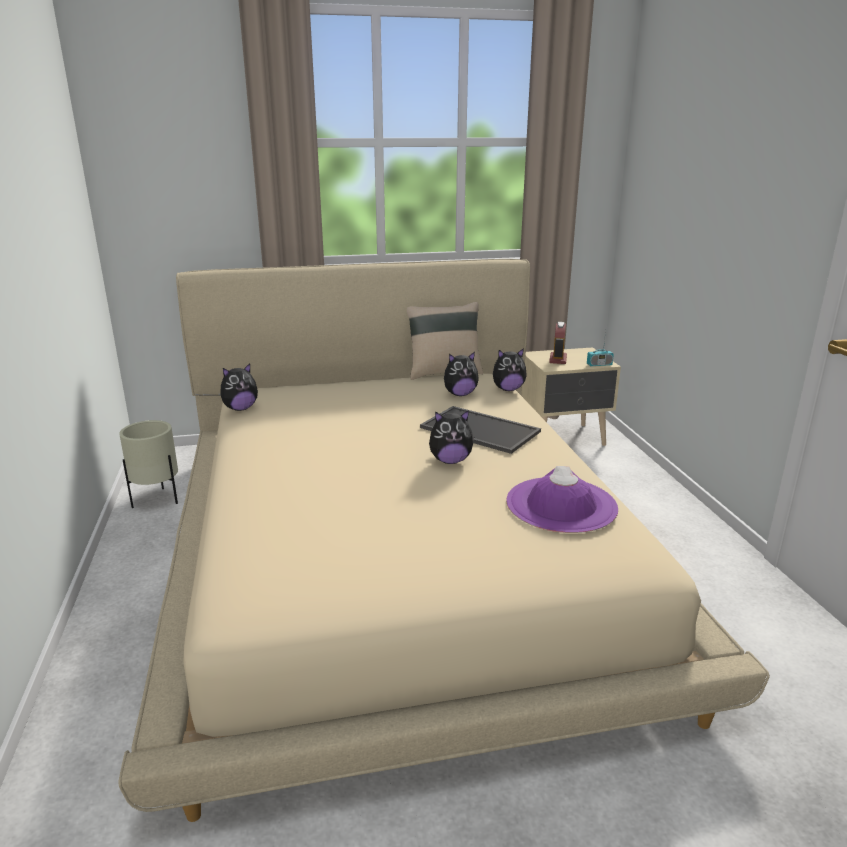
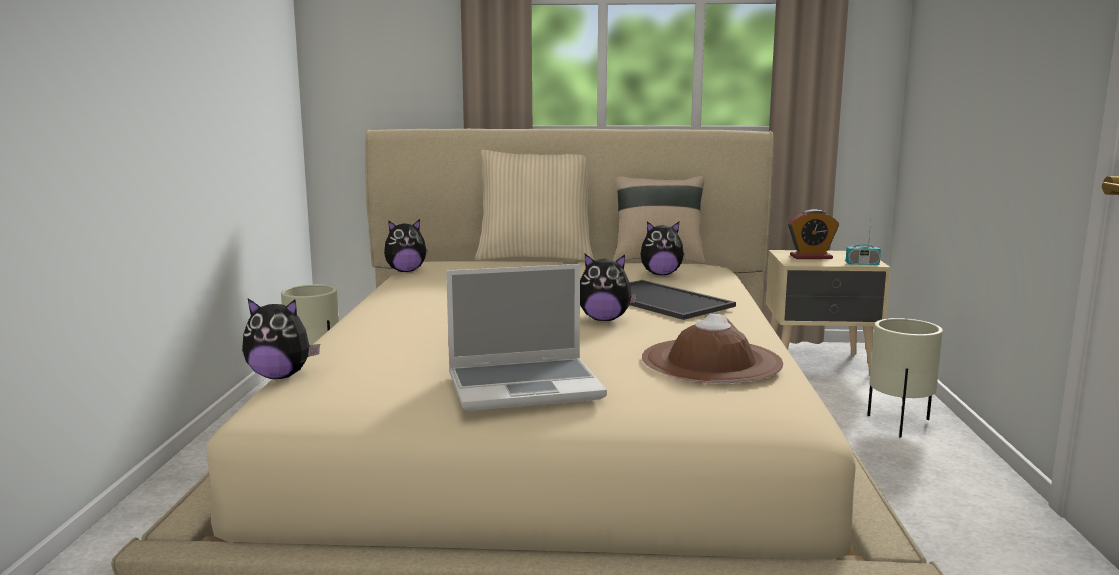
camera: 15 degrees right, 10 degrees down
(343, 379) = (535, 257): none -> beige pillow
(438, 558) = (526, 386): none -> laptop
(508, 389) = (726, 276): plush toy -> plush toy (280, 376)
(558, 359) = (811, 257): alarm clock -> alarm clock turned 120 degrees counterclockwise
(561, 505) = (711, 361): purple hat -> brown hat
(640, 494) = (898, 424): none -> beige planter

